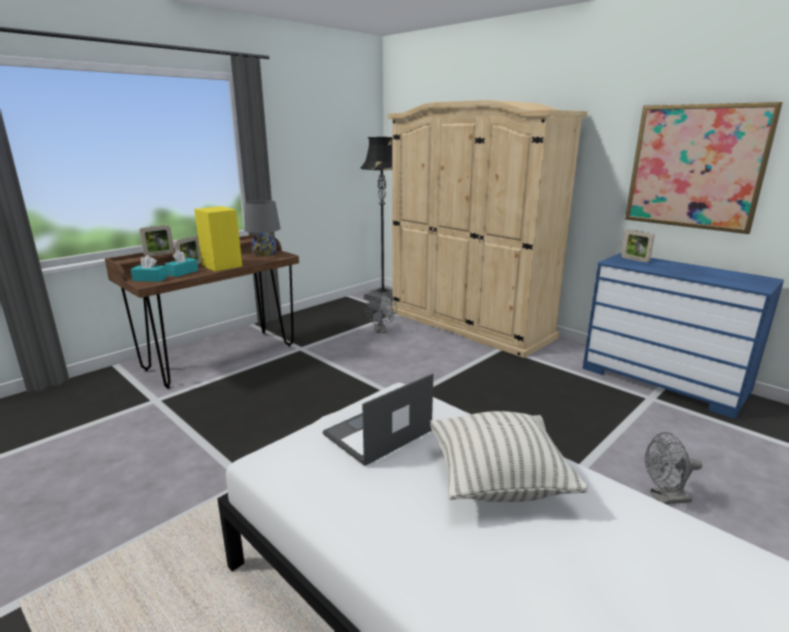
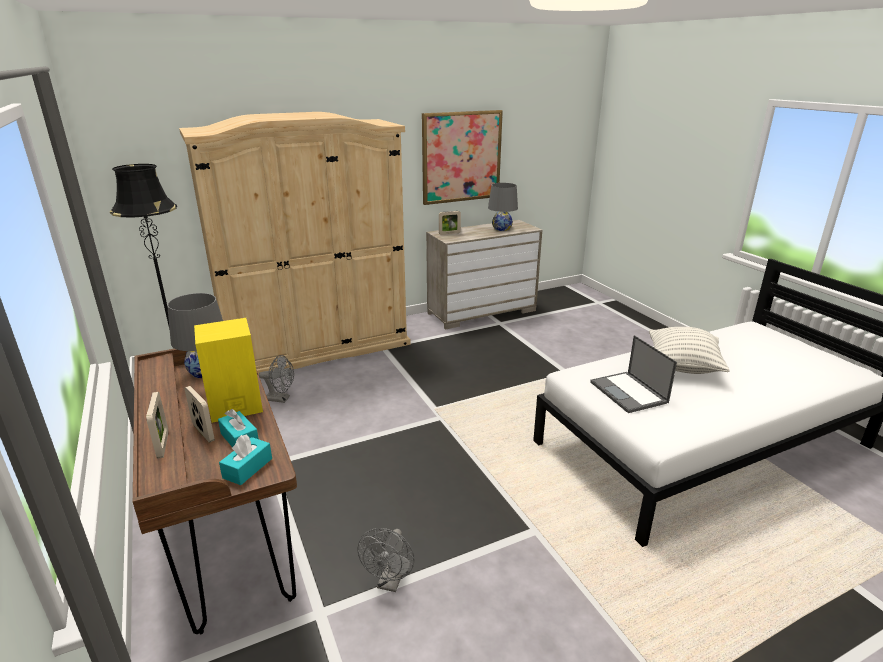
camera: 70 degrees left, 5 degrees up
(662, 381) = (481, 311): blue dresser -> beige dresser
(664, 498) = (601, 358): grey fan -> grey fan (390, 582)
(714, 275) = (501, 228): none -> grey table lamp

